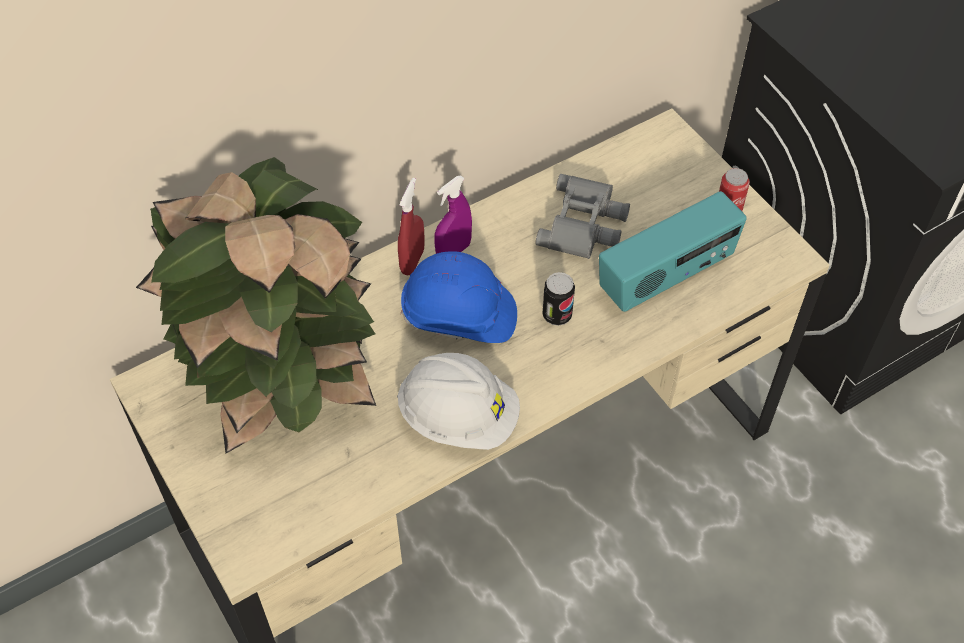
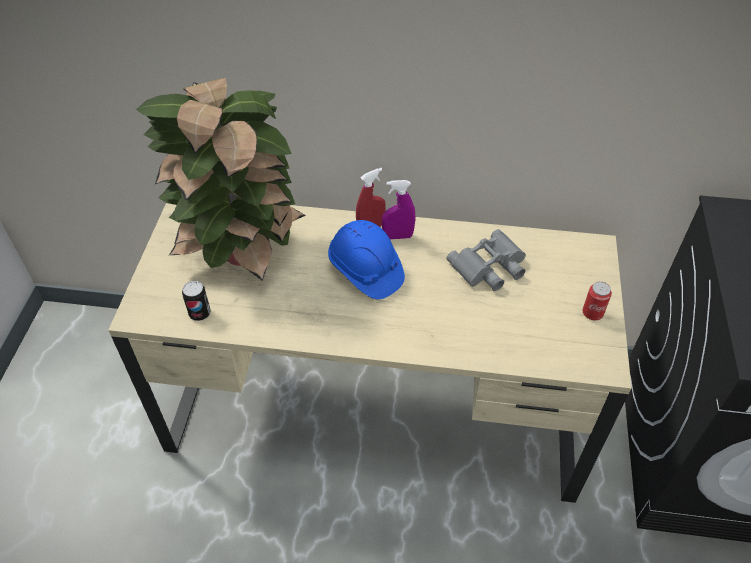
camera: 40 degrees right, 5 degrees down
(458, 417) = (308, 321): white hard hat -> none
(557, 315) = (420, 305): can -> can (200, 313)
(666, 277) = (510, 326): radio -> none

